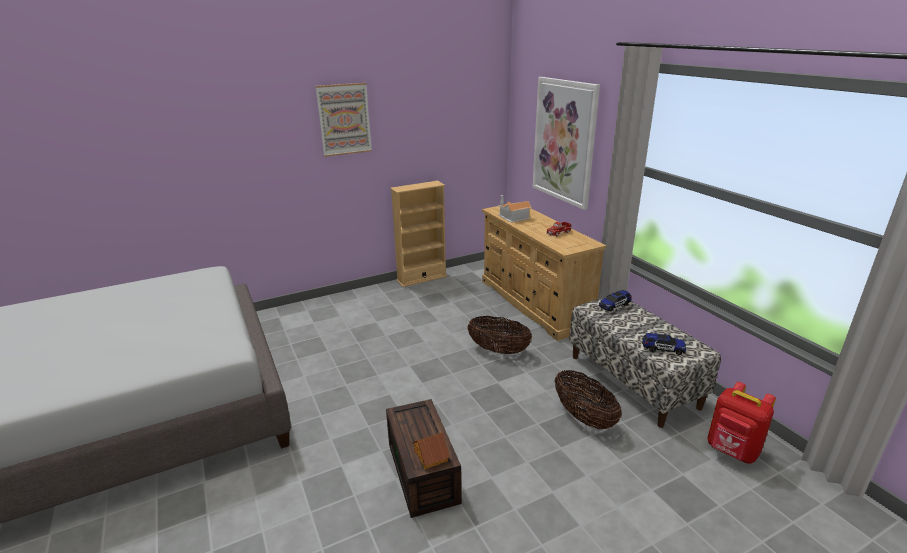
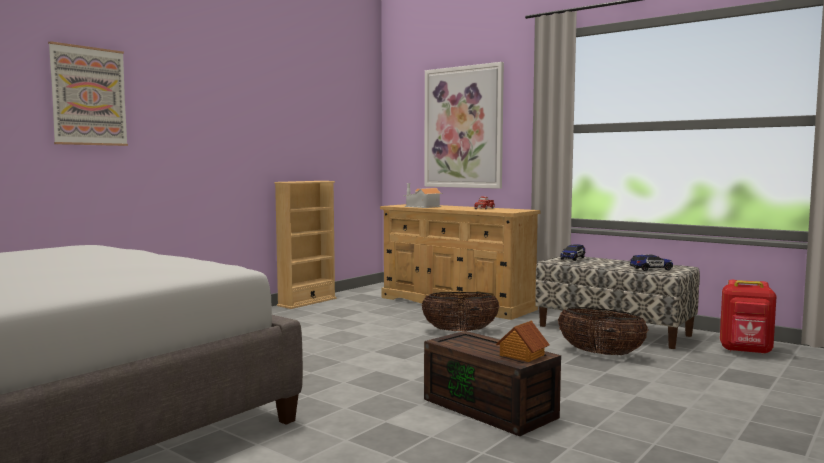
camera: 25 degrees left, 20 degrees down
(344, 119) = (230, 93): picture -> picture (89, 96)

